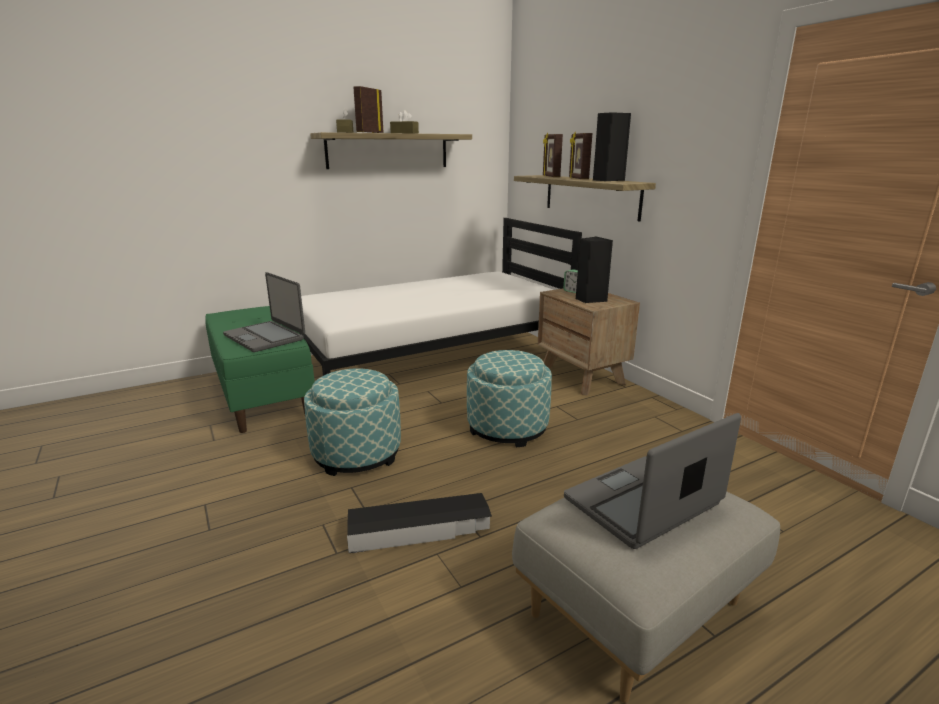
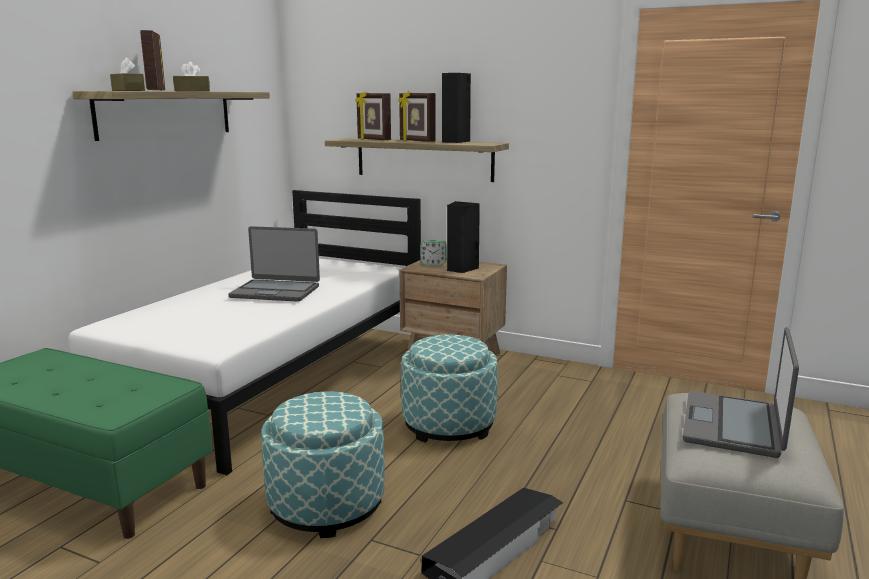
camera: 35 degrees left, 5 degrees down
(265, 337) = (121, 389): laptop -> laptop (276, 291)

